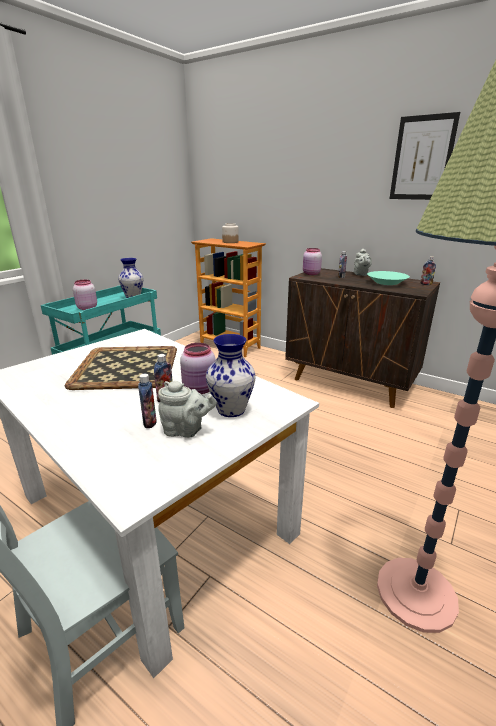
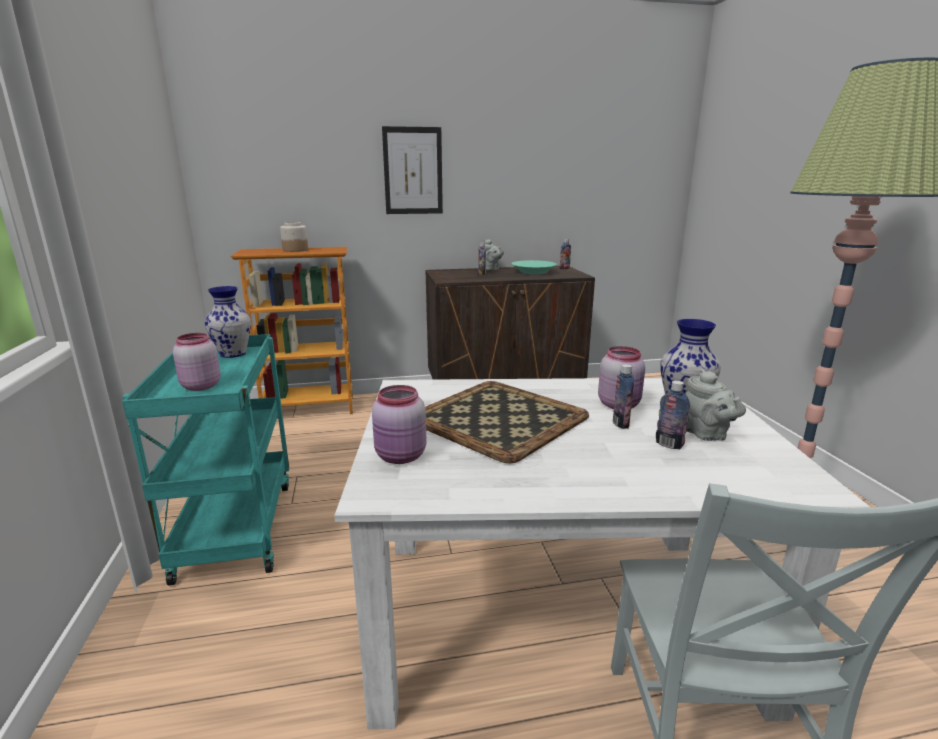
camera: 45 degrees left, 5 degrees down
(186, 430) = (706, 434): grey teapot -> grey teapot turned 105 degrees clockwise
(311, 274) = (445, 276): pink jar -> pink jar (401, 457)
(422, 158) = (531, 139): picture -> picture (413, 171)

